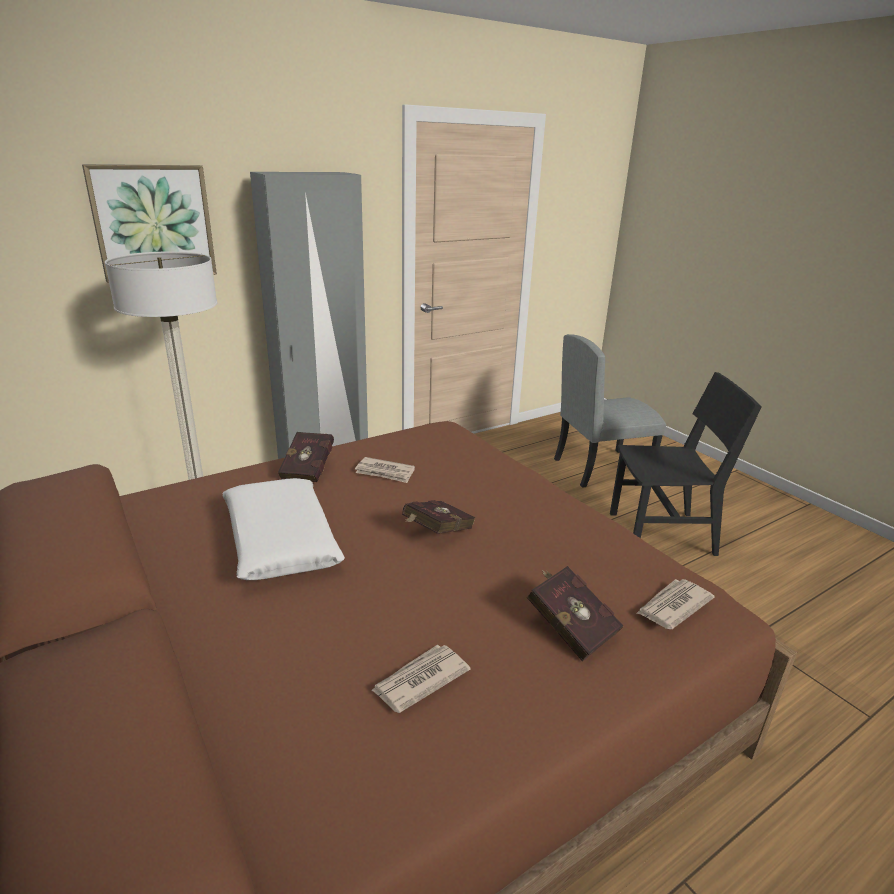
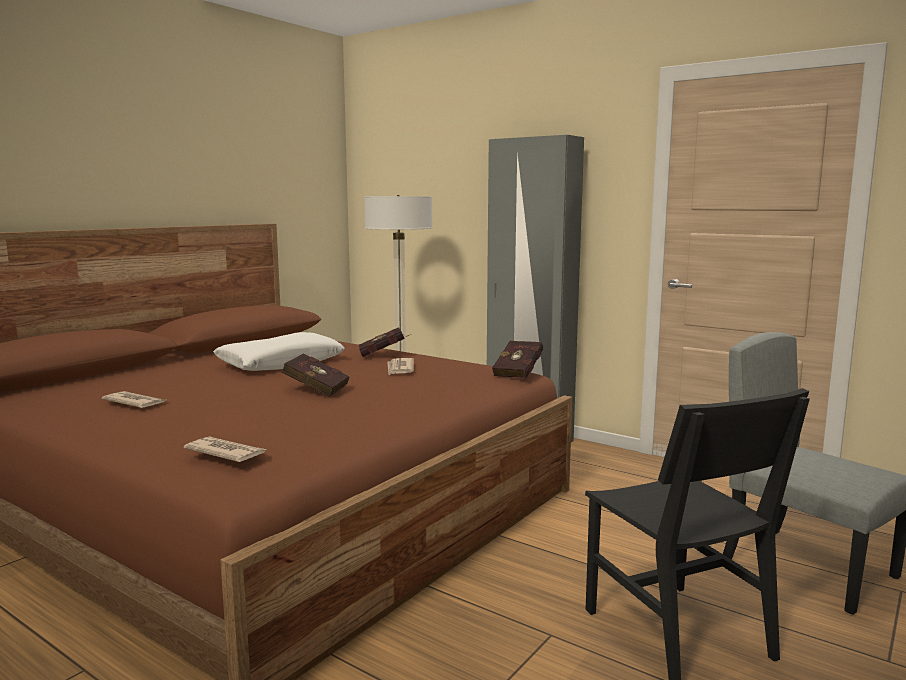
camera: 70 degrees right, 15 degrees down
(153, 223) = (450, 181): picture -> none
(569, 626) = (196, 429): red book -> red book (519, 372)

